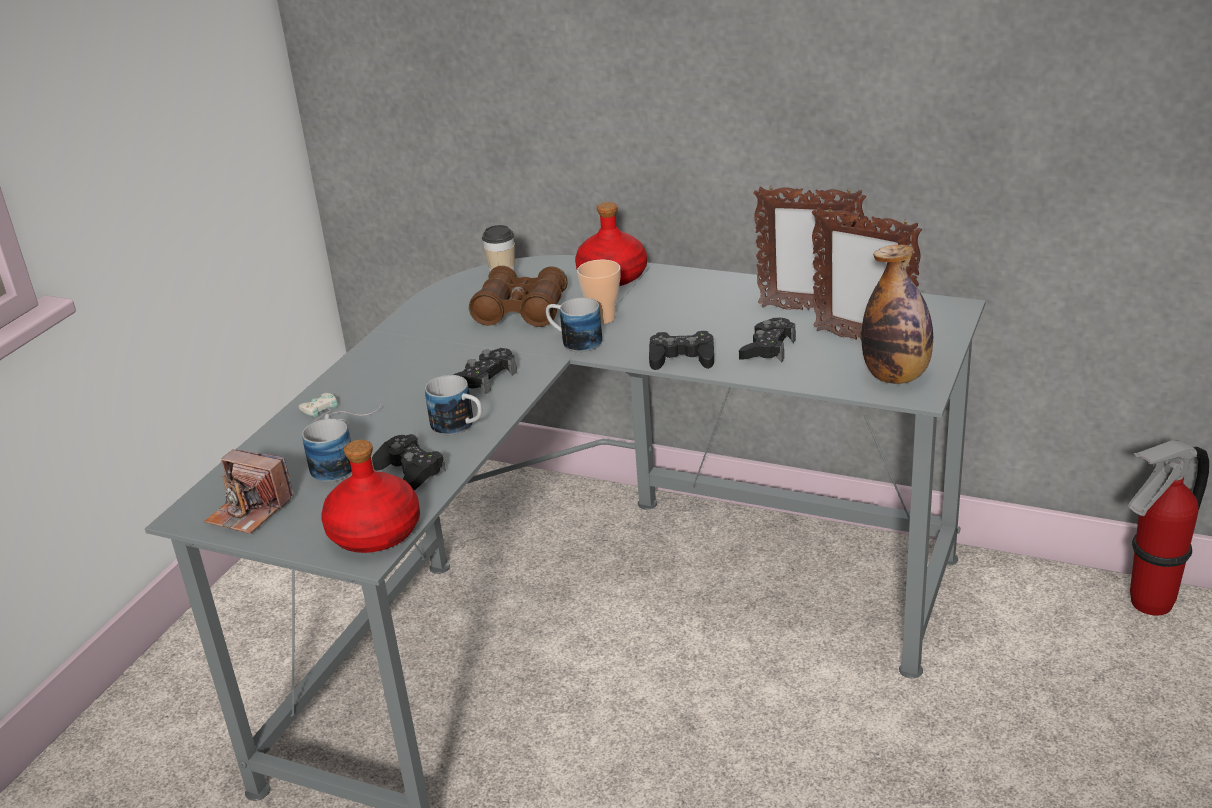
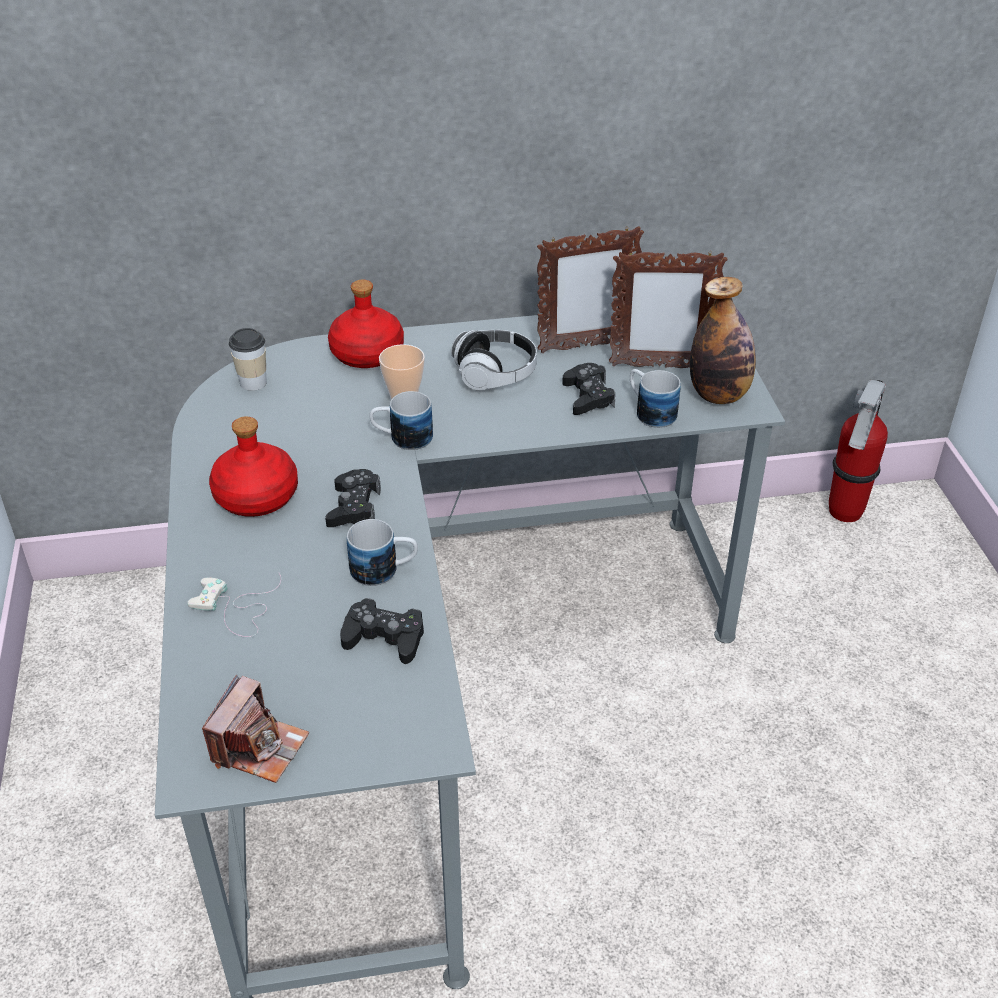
camera: 35 degrees left, 10 degrees up
(250, 511) = (259, 747): camera -> camera turned 60 degrees counterclockwise
(333, 464) = (294, 658): mug -> mug (649, 411)
(374, 532) = (418, 720): red bottle -> red bottle (255, 496)
(521, 311) = (313, 418): brown binoculars -> none
(682, 358) = (522, 428): black game controller -> none
(703, 314) = (495, 374): none -> headphones

